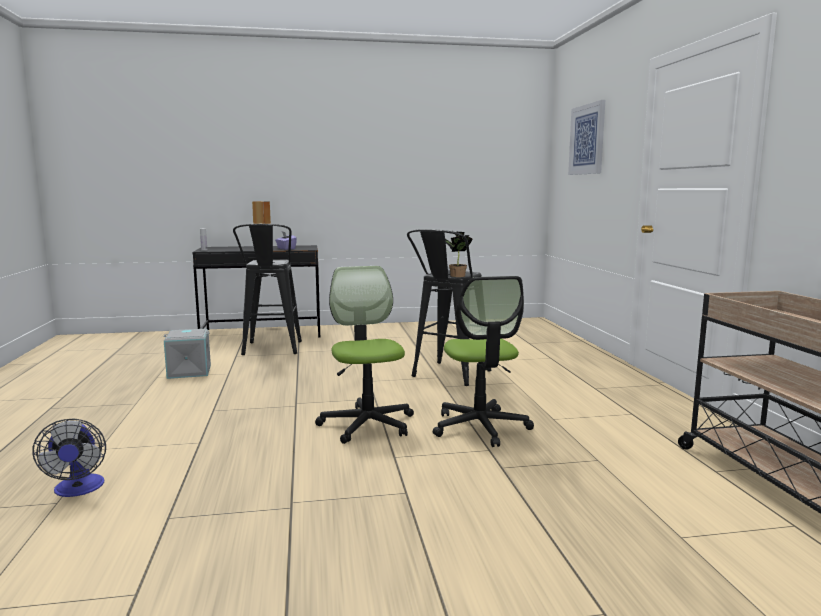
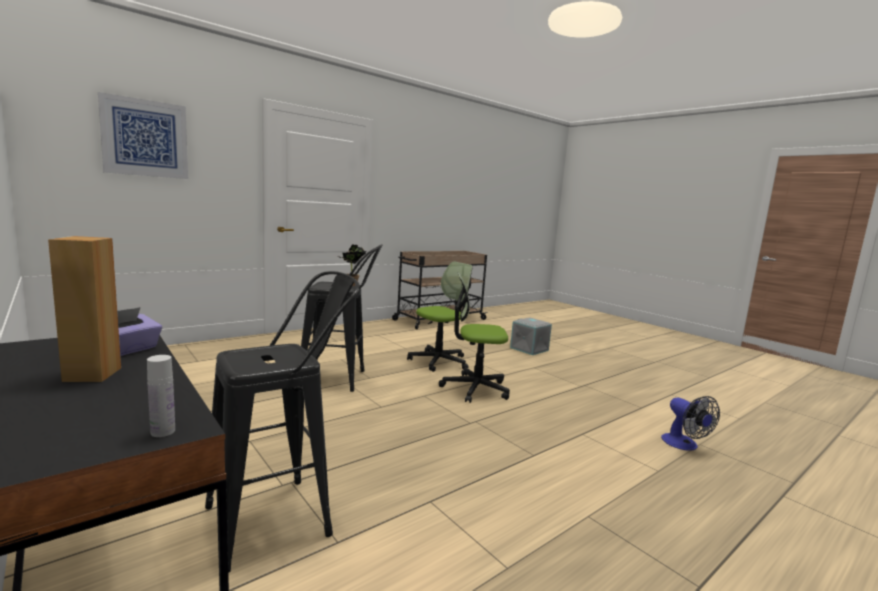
camera: 120 degrees left, 0 degrees up
(78, 489) = (684, 445): fan -> fan turned 120 degrees clockwise
(189, 372) = (456, 546): grey storage box -> grey storage box (530, 349)
(367, 424) = (475, 388): office chair -> office chair turned 45 degrees clockwise

